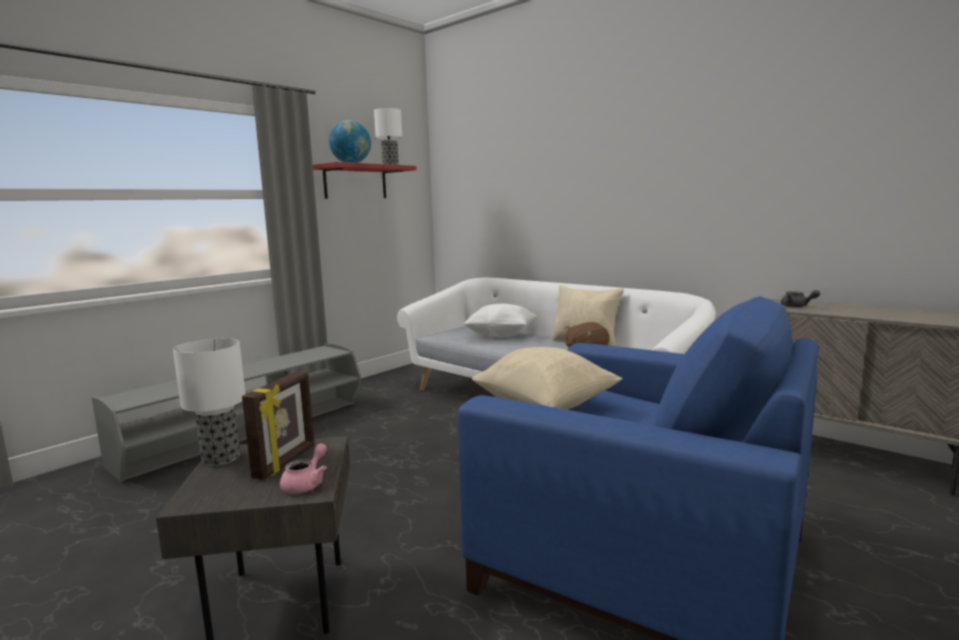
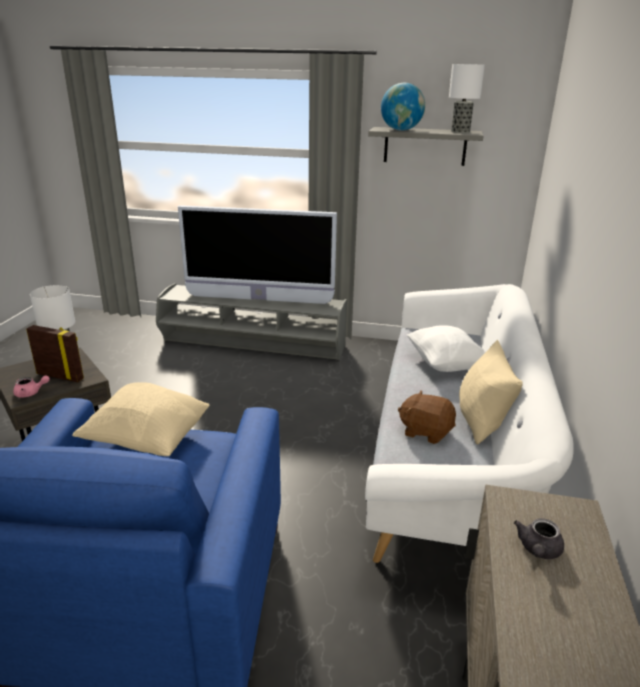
camera: 60 degrees right, 15 degrees up
(246, 369) = (259, 299): none -> television
(286, 462) = (61, 376): picture frame -> picture frame turned 150 degrees counterclockwise
(355, 182) = (425, 146): red shelf -> grey shelf

